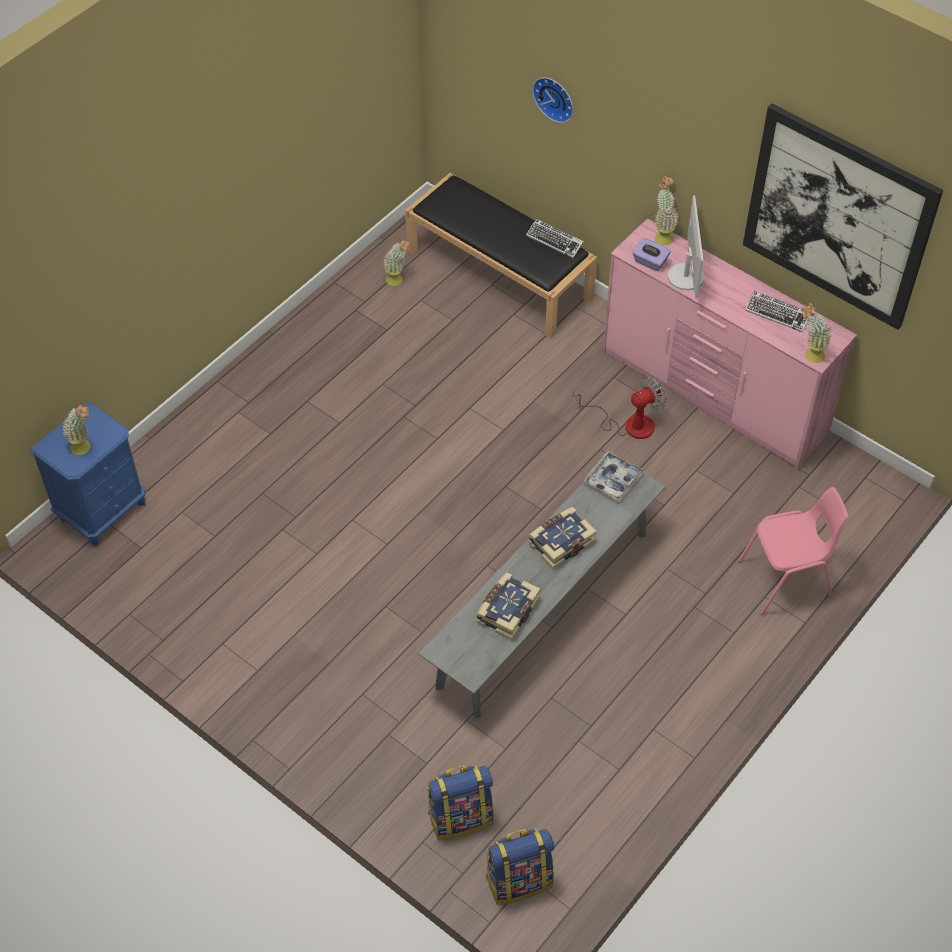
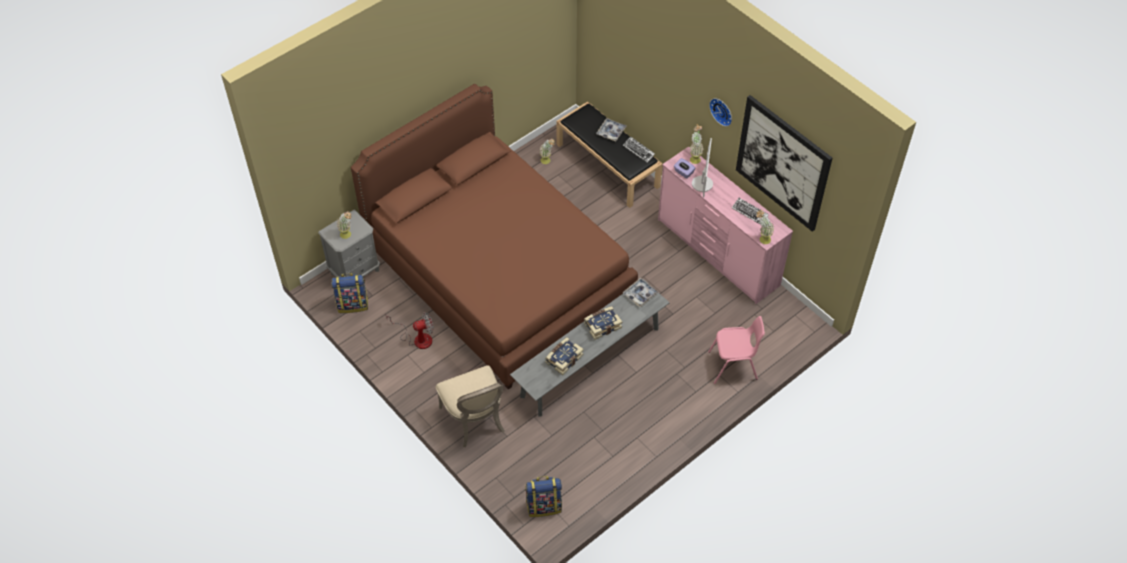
camera: 10 degrees right, 0 degrees up
(103, 510) = (355, 271): blue nightstand -> grey nightstand
(354, 479) = (499, 274): none -> brown bed
(365, 743) = (475, 420): none -> beige chair
(460, 817) = (519, 467): backpack -> backpack (353, 304)
(501, 216) = (611, 132): none -> tray
(555, 97) = (643, 70): wall clock -> wall clock (722, 111)
(628, 424) = (663, 264): fan -> fan (417, 338)

